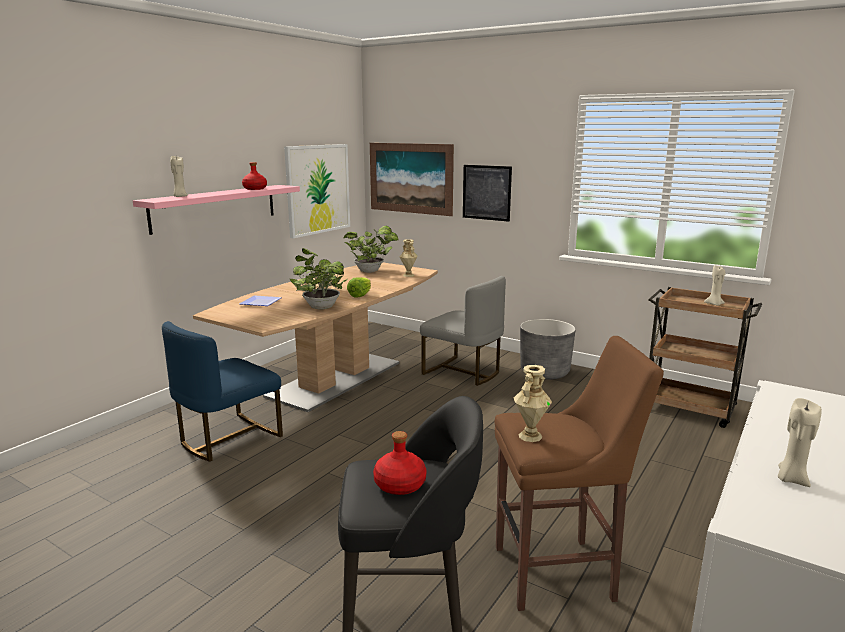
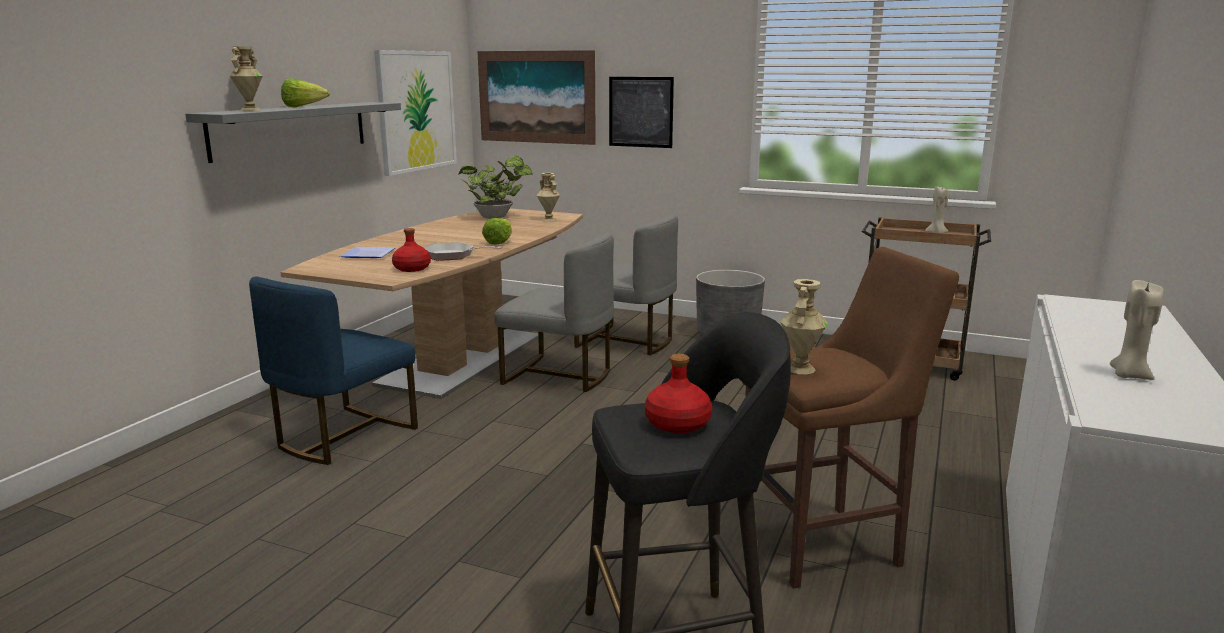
camera: 10 degrees left, 0 degrees up
(180, 196) = (250, 110): beige candle -> beige vase
(215, 207) = (291, 129): pink shelf -> grey shelf
(222, 193) = (303, 107): none -> lettuce
(255, 189) = (343, 104): red bottle -> red bottle (412, 268)
(320, 306) = (452, 256): potted plant -> frying pan
(401, 399) = (559, 376): none -> grey chair

